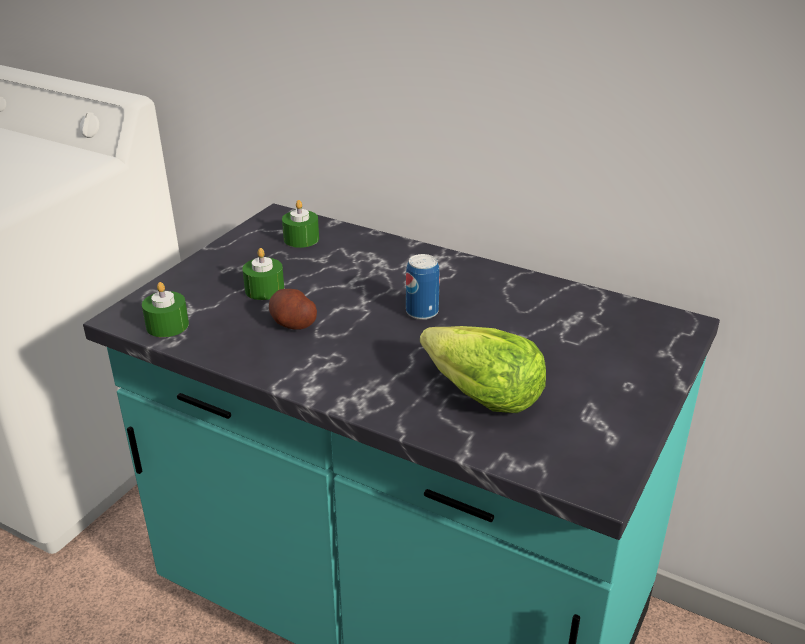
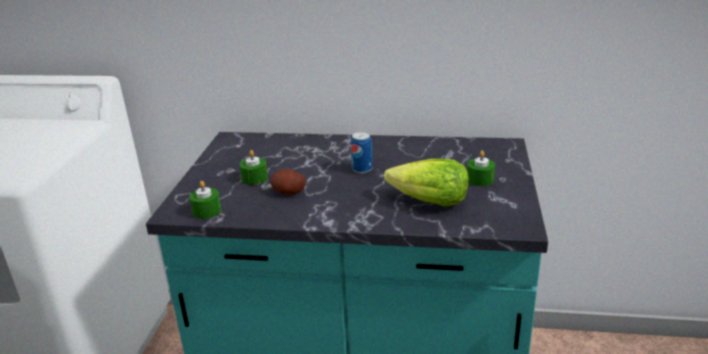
camera: 20 degrees left, 5 degrees down
(301, 239) = (255, 147): green candle -> green candle (480, 180)

